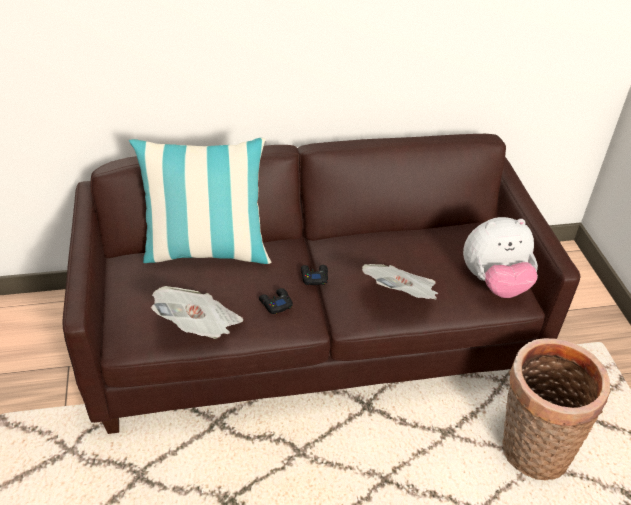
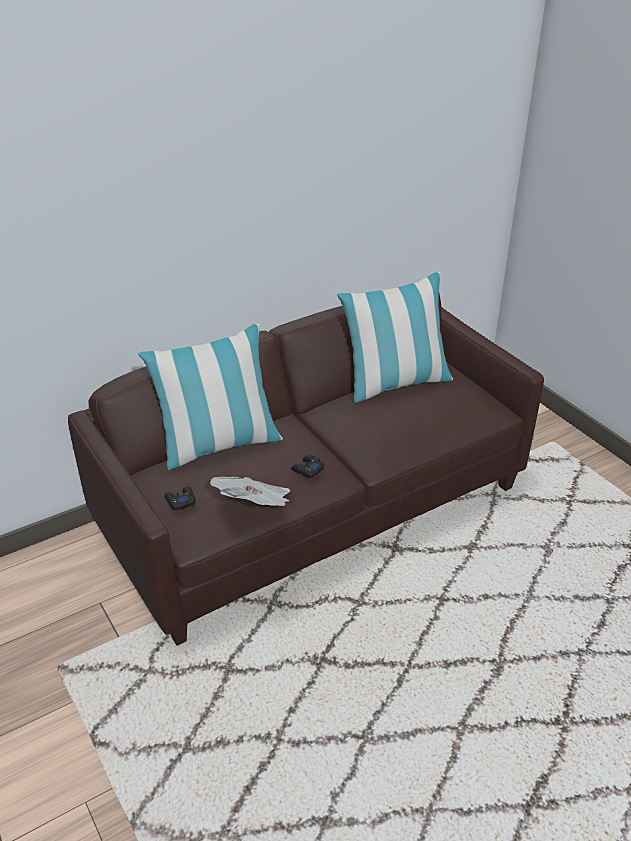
camera: 20 degrees left, 5 degrees down
(314, 277) = (325, 441): black game controller -> black game controller (180, 501)
(401, 295) = (408, 433): newspaper -> none
(421, 235) = (395, 384): none -> pillow
(494, 283) = (474, 405): plush toy -> none
(530, 449) = (542, 539): basket -> none

